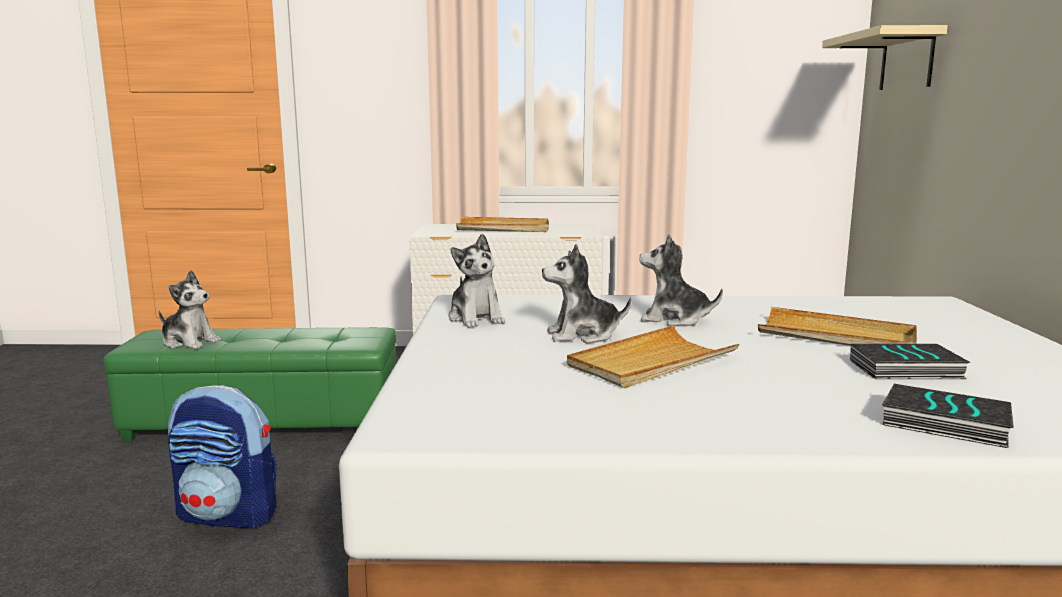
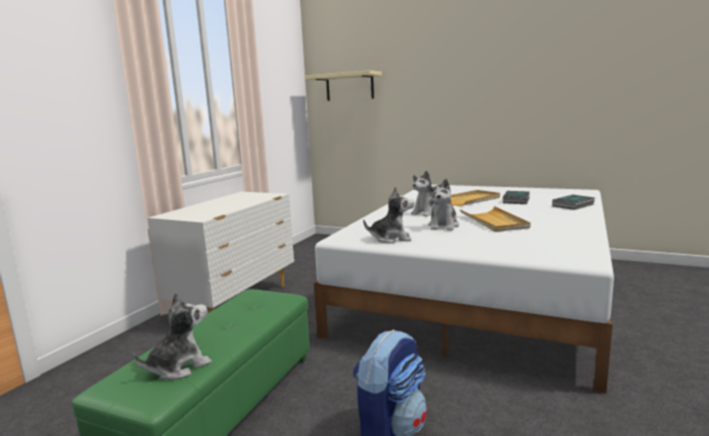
camera: 65 degrees left, 0 degrees up
(503, 228) = (218, 204): beige tray -> none

